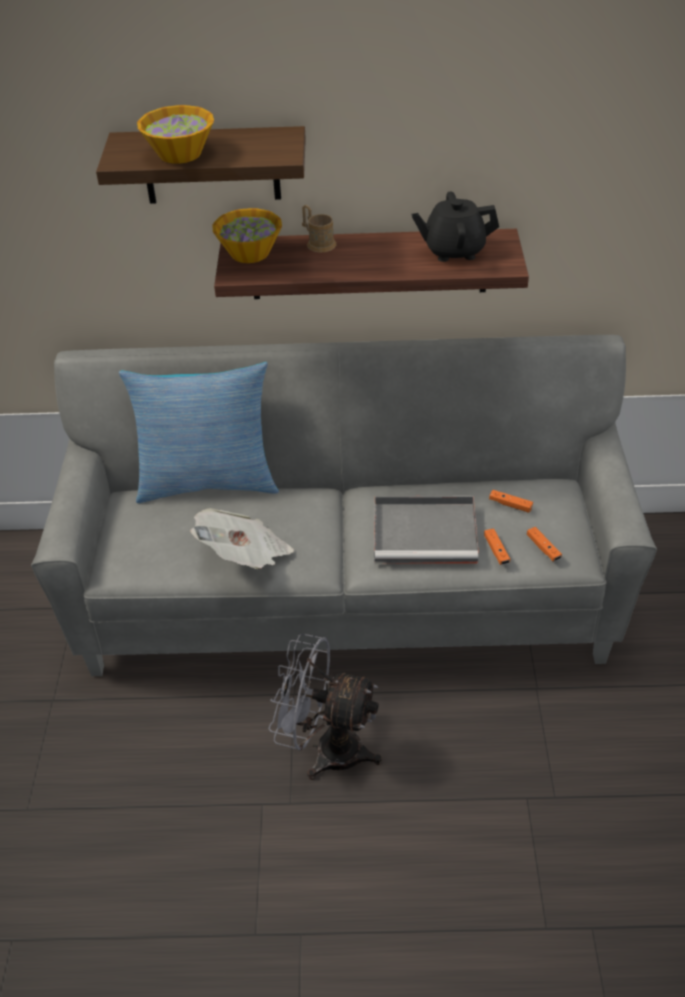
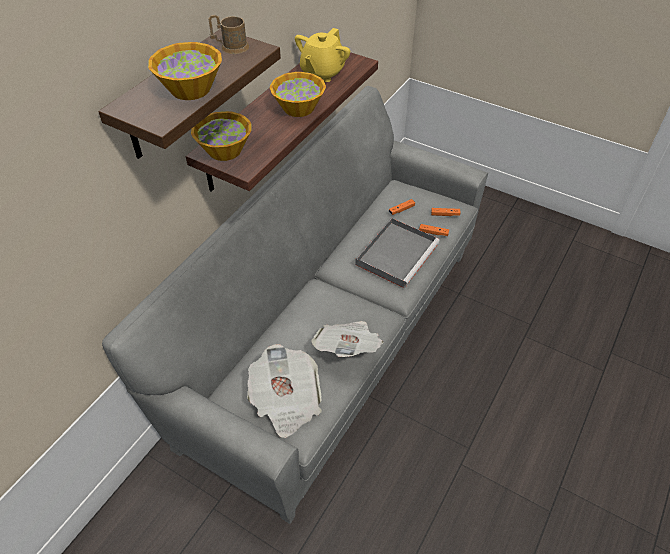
camera: 60 degrees left, 5 degrees up
(142, 540) = (286, 401): none -> newspaper
(208, 481) = (253, 339): pillow -> none
(318, 243) = (249, 117): brown mug -> brown mug (230, 47)
(326, 749) = (441, 410): grey fan -> none
(367, 263) = (298, 108): none -> bowl
(453, 250) = (322, 72): black teapot -> yellow teapot

